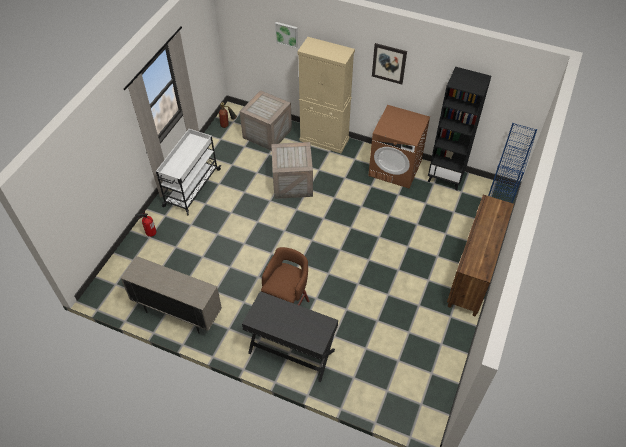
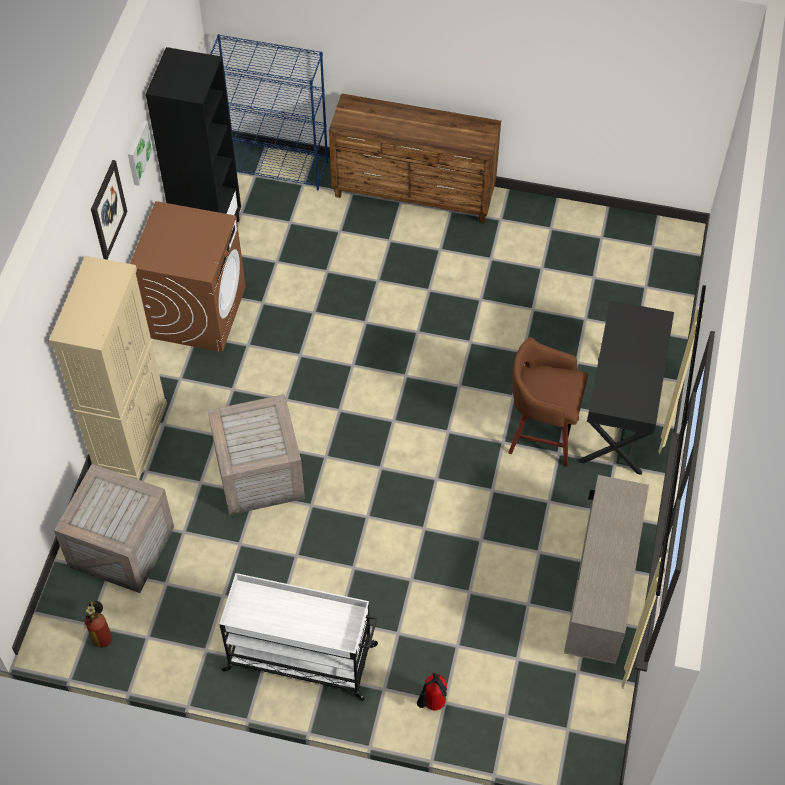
camera: 100 degrees left, 5 degrees up
(287, 34) = (29, 387): picture -> picture (138, 152)

